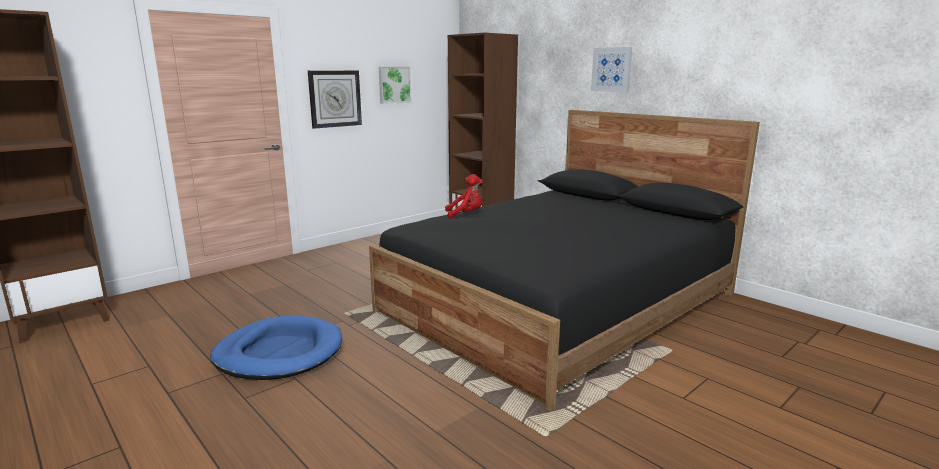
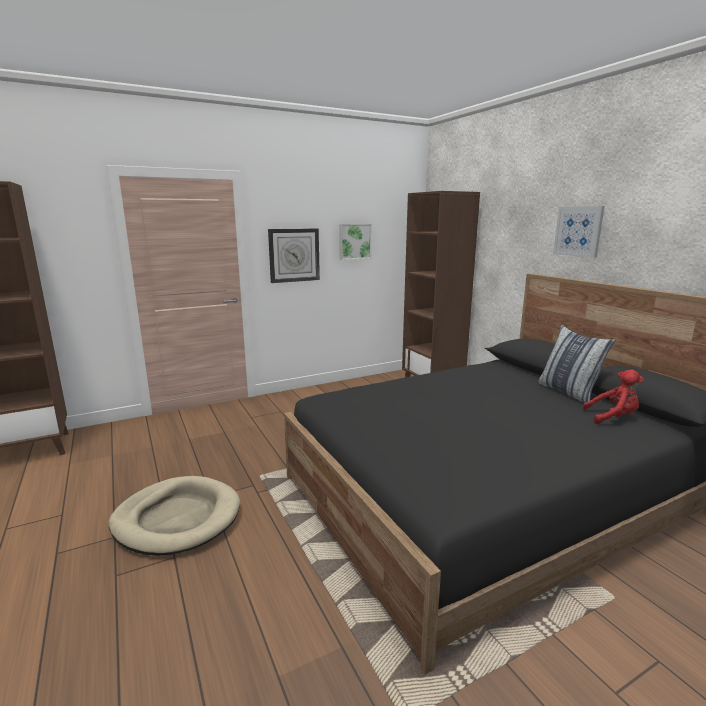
camera: 15 degrees right, 0 degrees up
(279, 353) = (177, 518): blue dog bed -> beige dog bed
(466, 215) = (390, 387): red plush toy -> red plush toy (613, 417)
(617, 208) = (568, 392): none -> pillow

